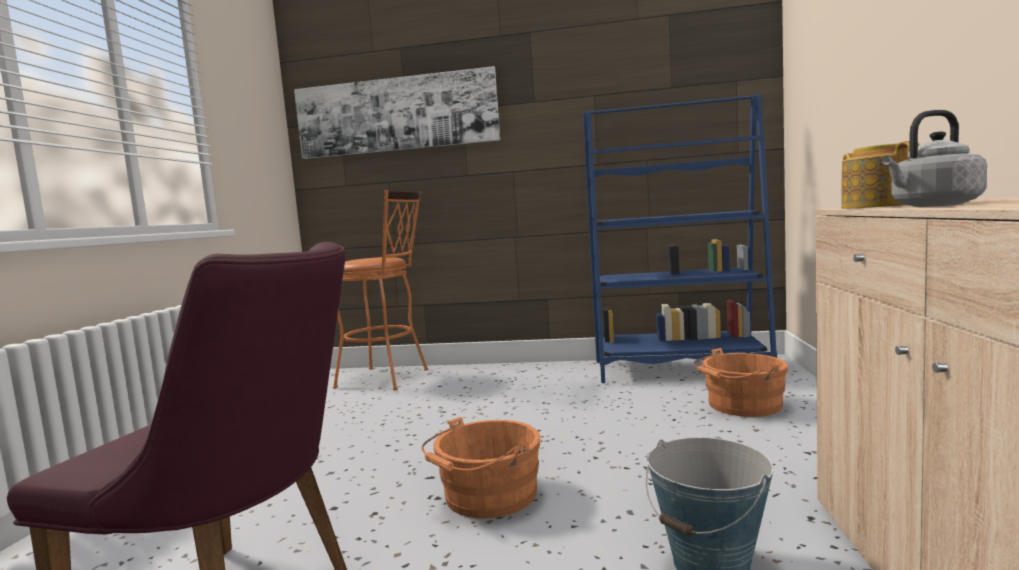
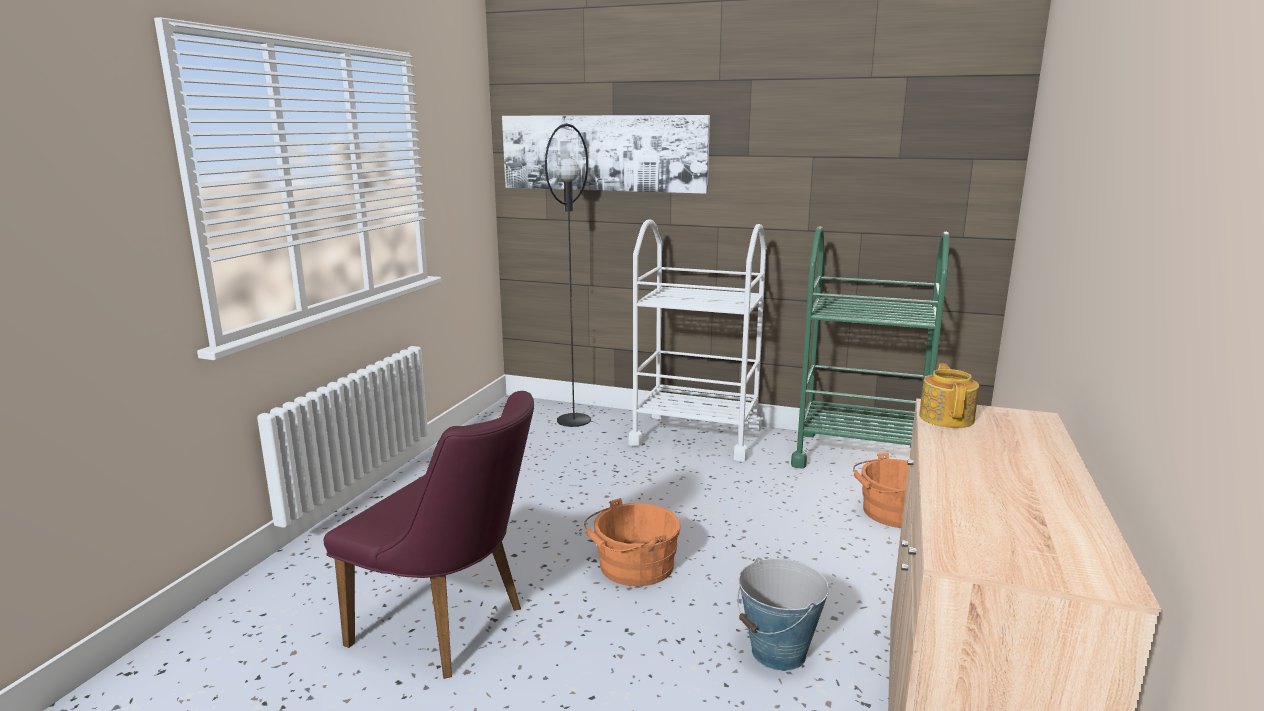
camera: 10 degrees right, 10 degrees up
(389, 378) = (573, 420): orange stool -> black floor lamp
(516, 375) = (696, 436): none -> white cart
(679, 369) = (859, 457): blue bookcase -> green cart
(932, 206) = (949, 447): grey kettle -> none

